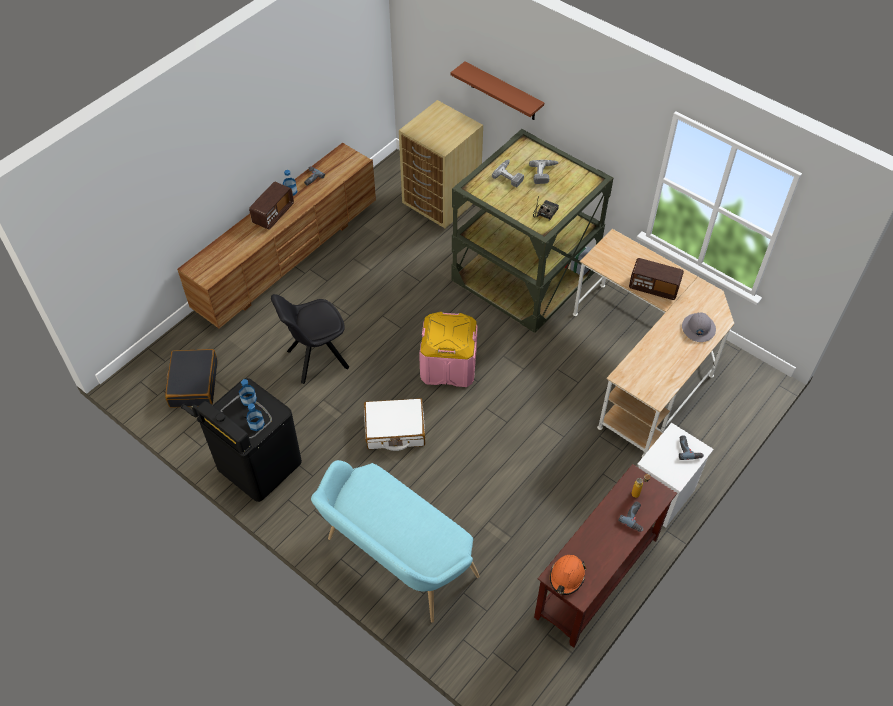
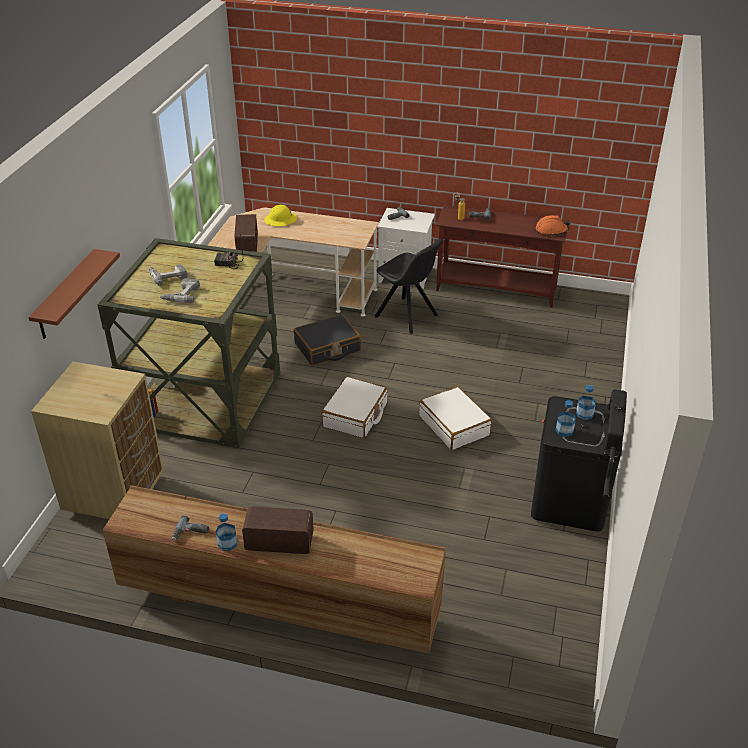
camera: 115 degrees left, 15 degrees down
(193, 384) = (522, 609): black suitcase -> black suitcase (327, 348)
(317, 359) = (412, 514): black chair -> black chair (407, 316)
(395, 560) = (575, 383): turquoise bench -> none
(448, 365) = (355, 415): pink storage box -> white suitcase
(698, 328) = (280, 220): grey hard hat -> yellow hard hat

